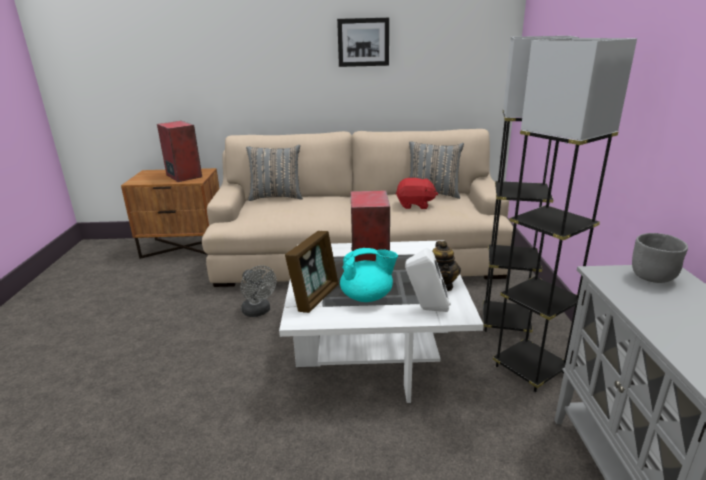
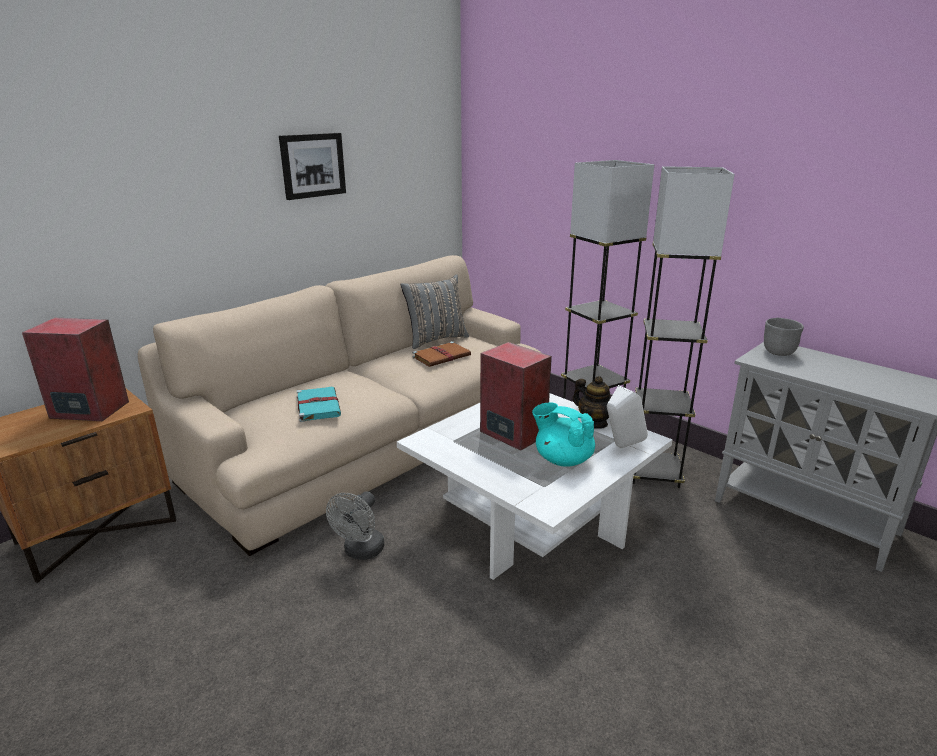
camera: 45 degrees left, 0 degrees up
(258, 312) = (361, 552): grey fan -> grey fan turned 105 degrees clockwise
(276, 197) = (262, 397): grey pillow -> none
(291, 210) = (318, 405): none -> turquoise book
(315, 297) = (522, 482): picture frame -> none
(367, 297) = (562, 459): turquoise teapot -> turquoise teapot turned 90 degrees counterclockwise
(415, 205) = (442, 356): red plush toy -> brown book

